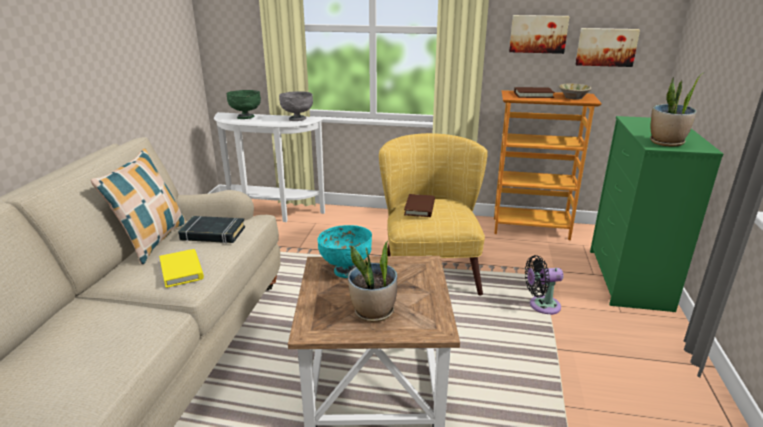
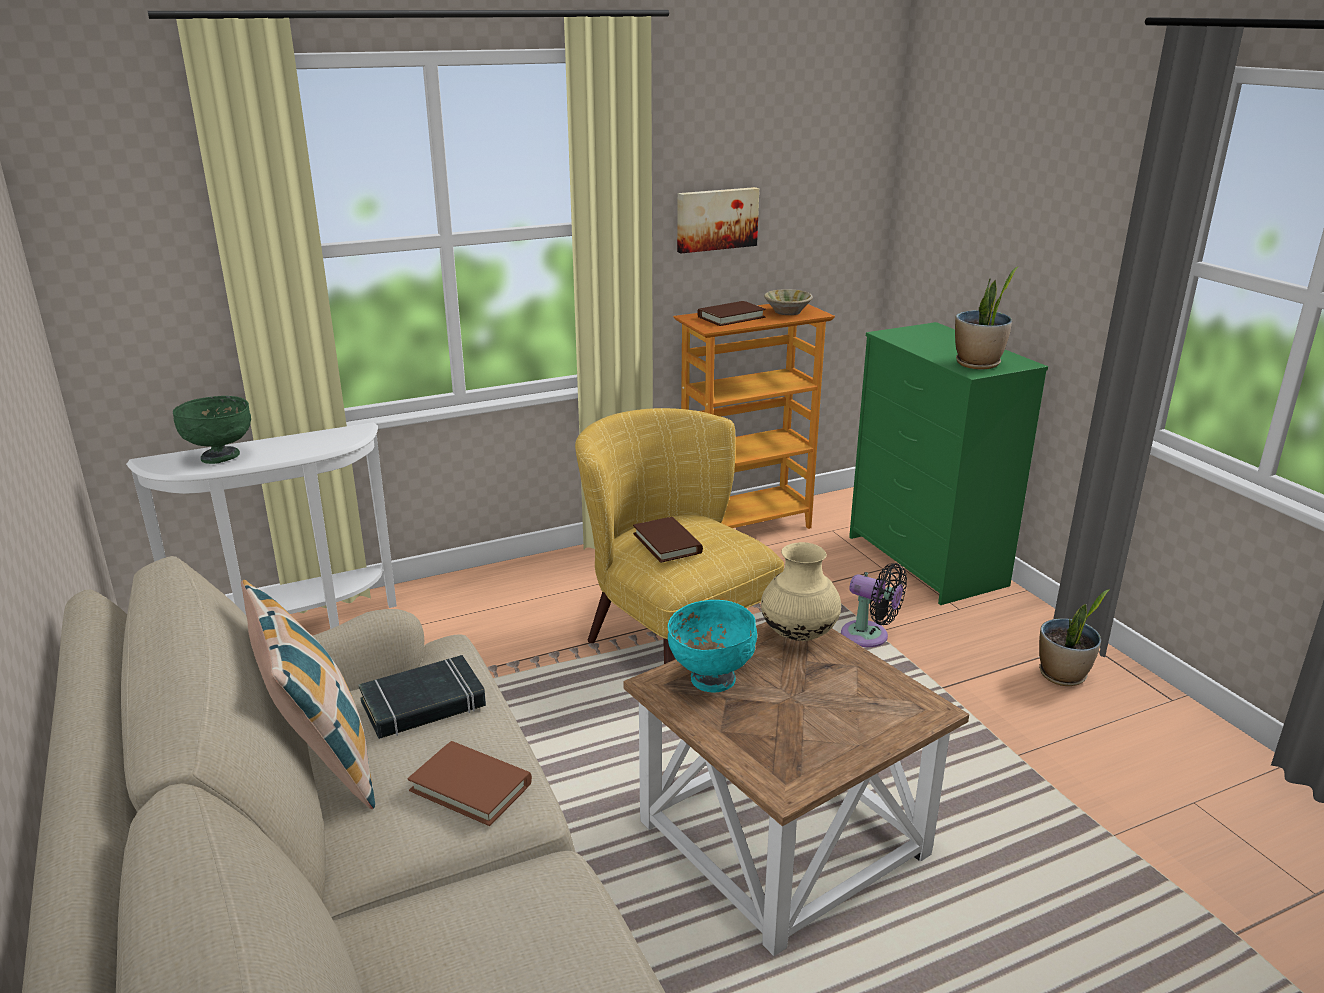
camera: 35 degrees left, 0 degrees up
(182, 270) = (471, 787): yellow book -> brown book
(297, 119) = (337, 437): grey bowl -> none
(373, 312) = (827, 722): potted plant -> potted plant (1062, 675)
(420, 267) = (799, 635): none -> beige vase
(541, 305) = (869, 637): black fan -> black fan turned 105 degrees counterclockwise
(606, 47) = (807, 228): picture -> none

